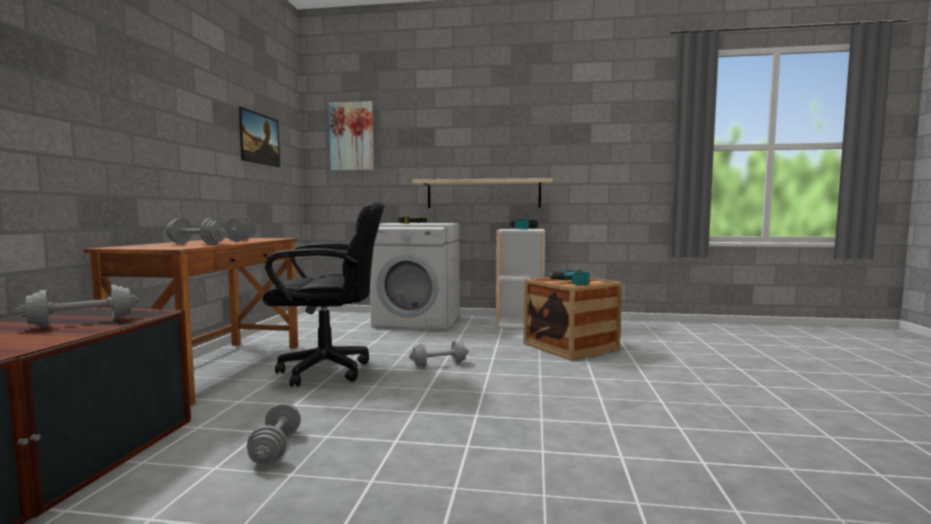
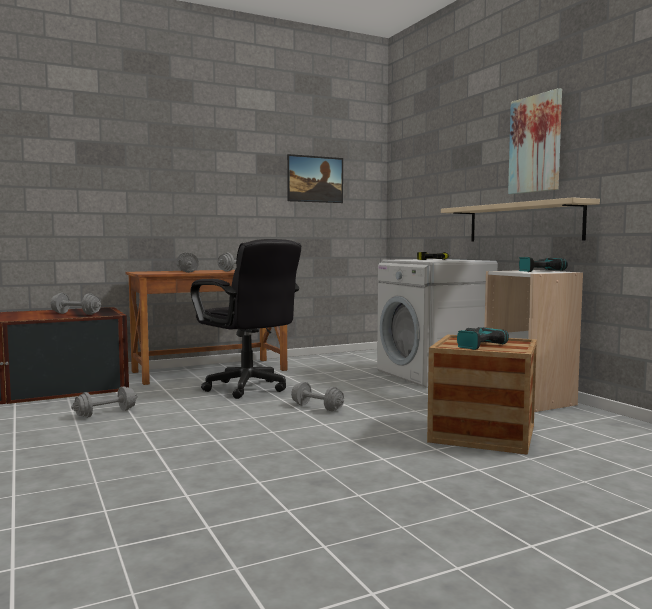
camera: 55 degrees right, 0 degrees up
(352, 136) = (417, 163): picture -> picture (535, 144)

